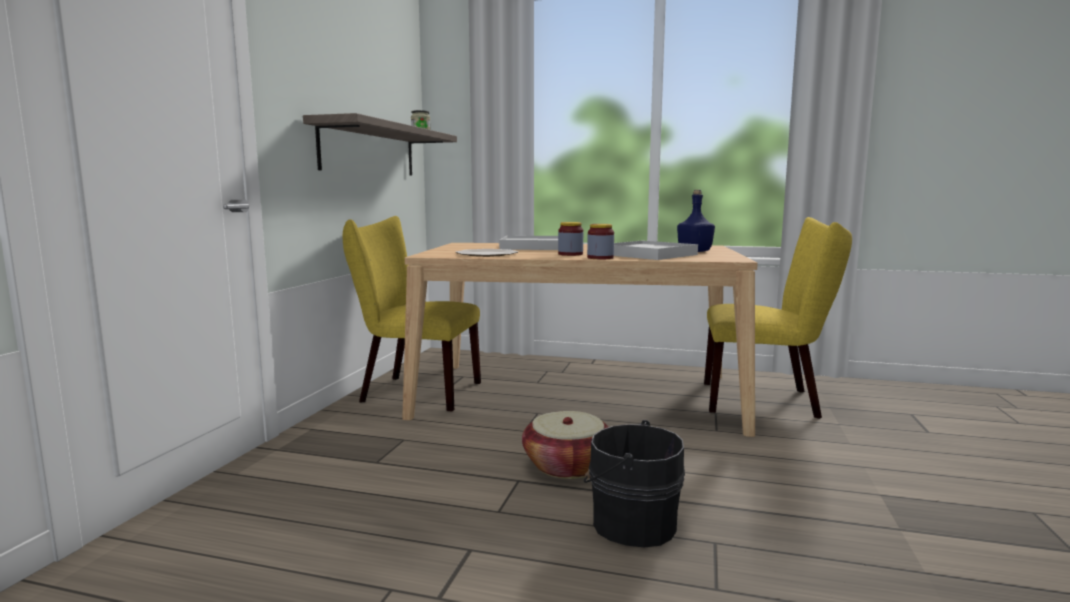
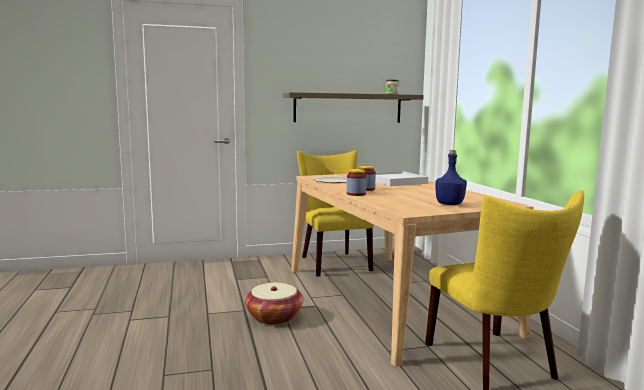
camera: 60 degrees right, 0 degrees up
(630, 522) = (218, 344): black bucket -> none
(649, 254) = (399, 199): white tray -> none

